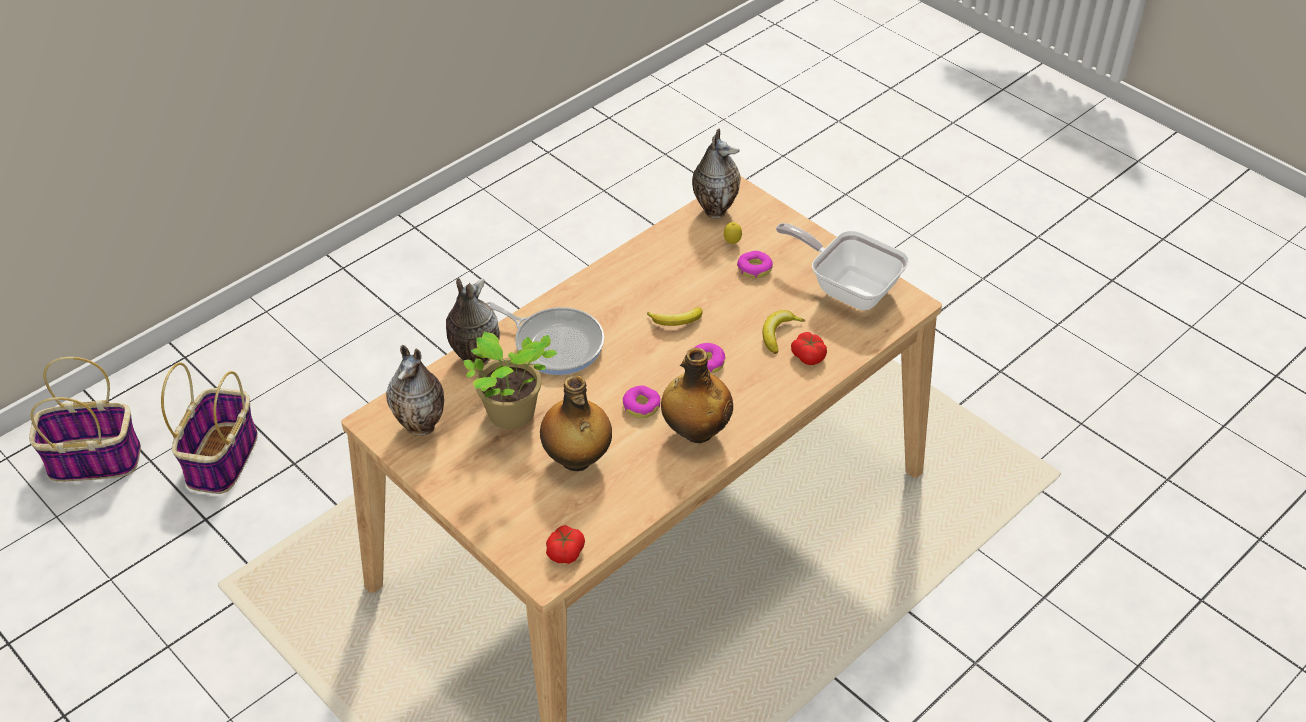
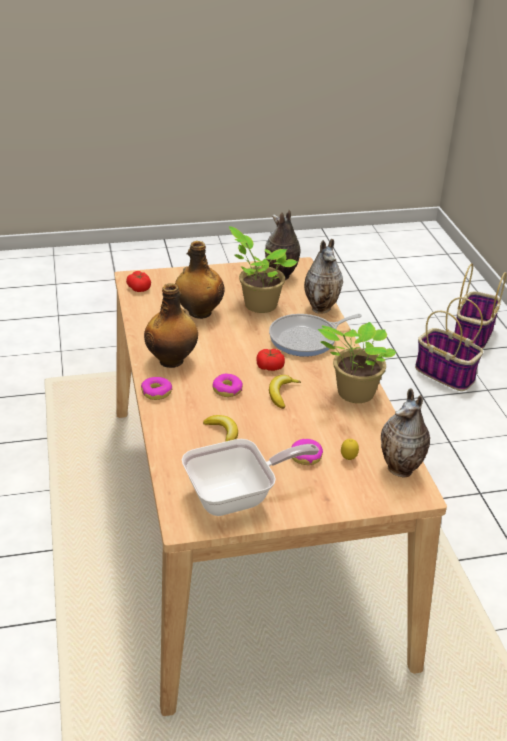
camera: 120 degrees right, 10 degrees down
(629, 274) = (353, 393): none -> potted plant
(641, 406) = (216, 349): donut -> donut (156, 392)
(808, 355) = (186, 438): tomato -> tomato (270, 366)

